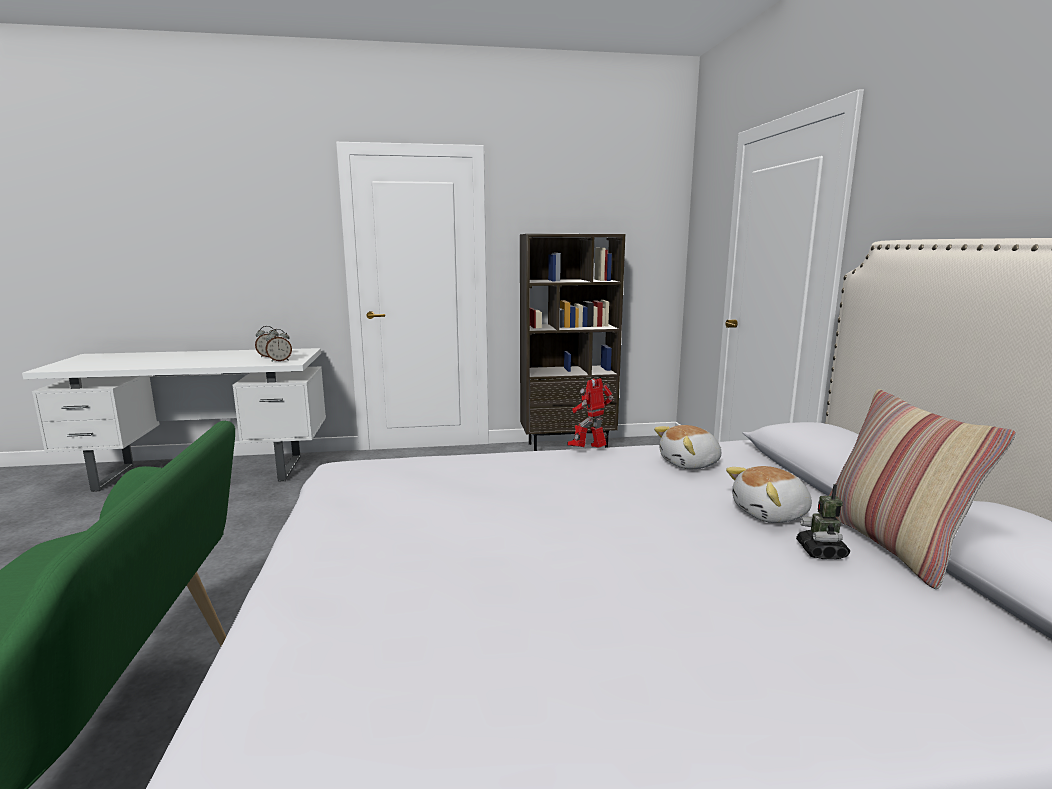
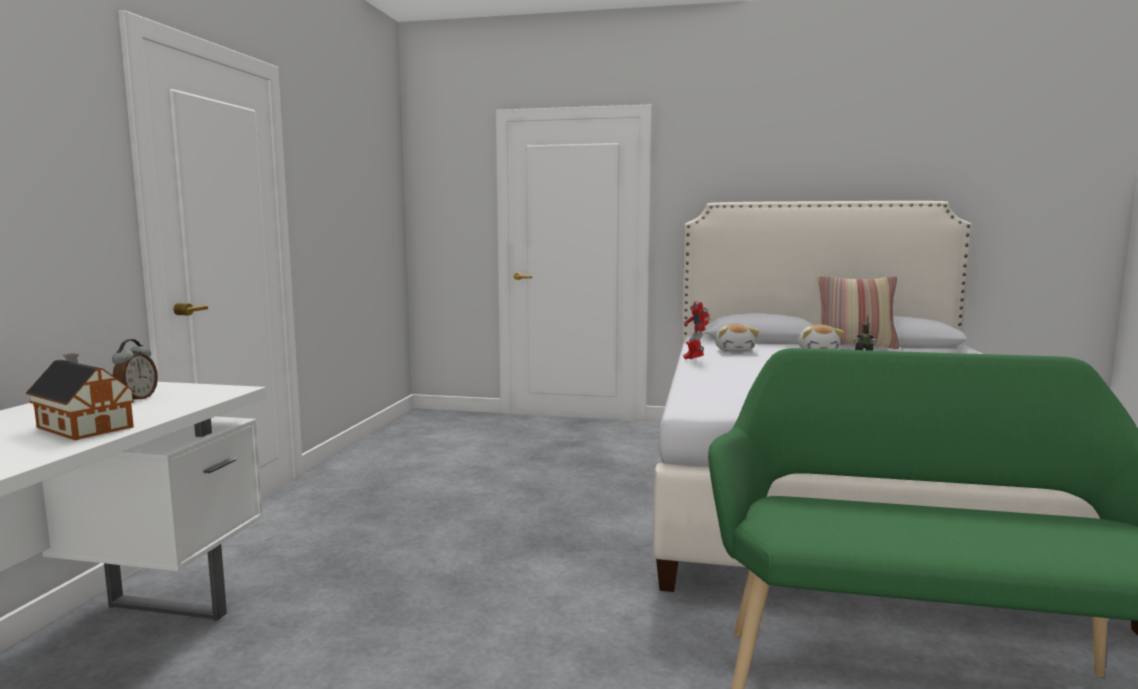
camera: 70 degrees left, 5 degrees down
(211, 361) = (84, 426): none -> toy house
(279, 361) = (199, 394): alarm clock -> none
(567, 447) = (379, 445): brown bookcase -> none

